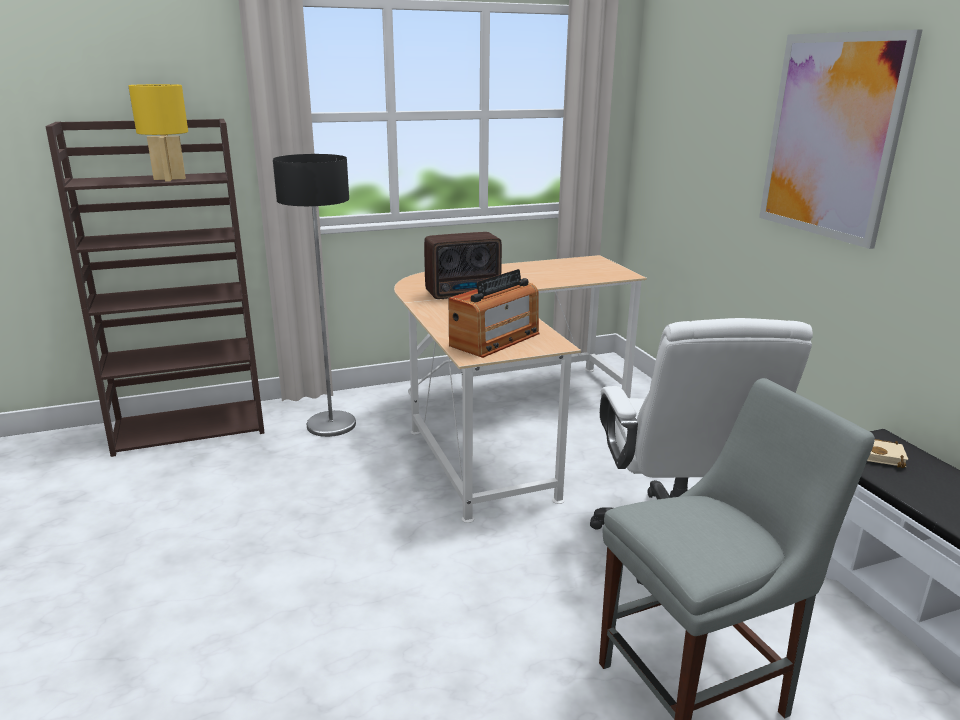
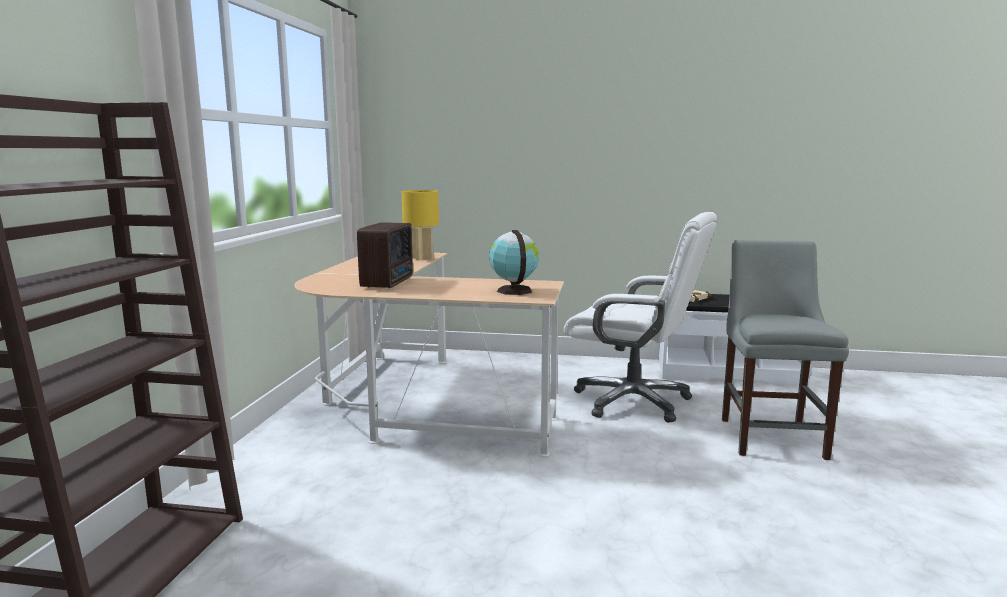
camera: 60 degrees left, 10 degrees down
(169, 179) = (93, 182): yellow table lamp -> yellow table lamp (421, 258)
(332, 424) = (291, 476): floor lamp -> none
(495, 340) = (513, 290): radio -> globe
(831, 136) = (581, 126): picture -> none

